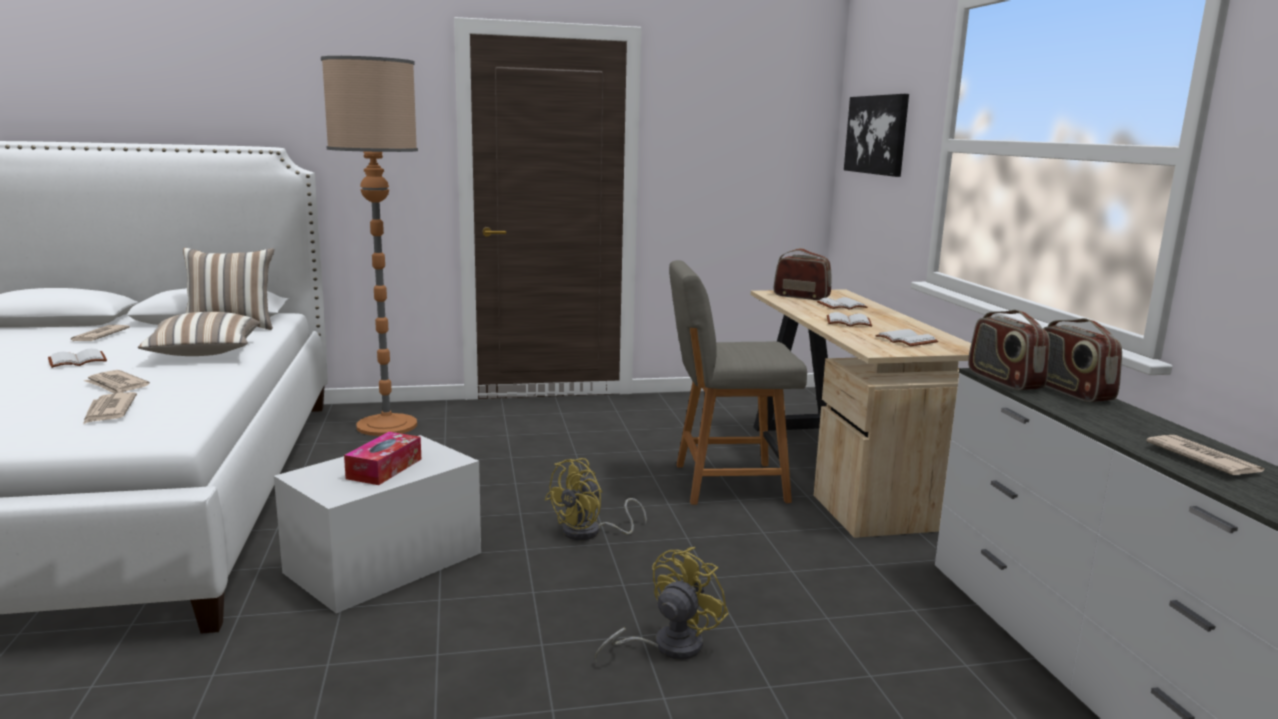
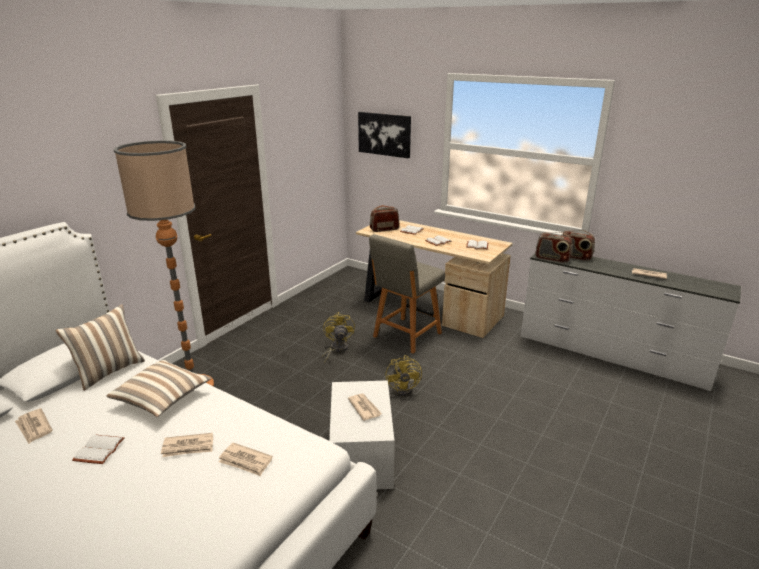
camera: 45 degrees left, 10 degrees up
(384, 468) = (364, 408): tissue box -> newspaper
(667, 646) = (511, 417): yellow fan -> yellow fan (337, 349)

